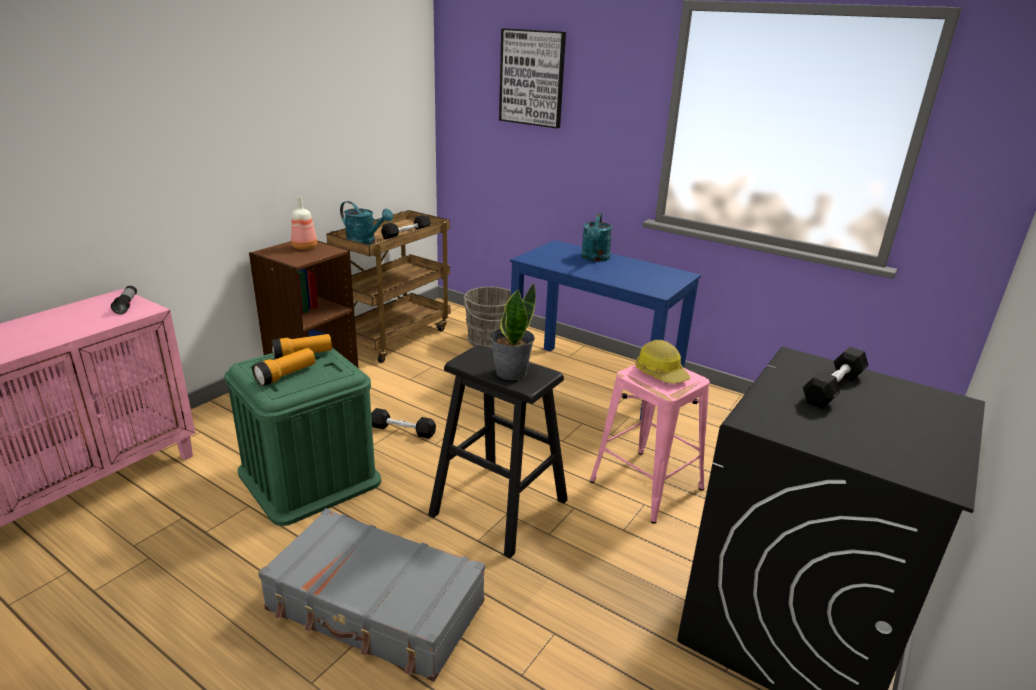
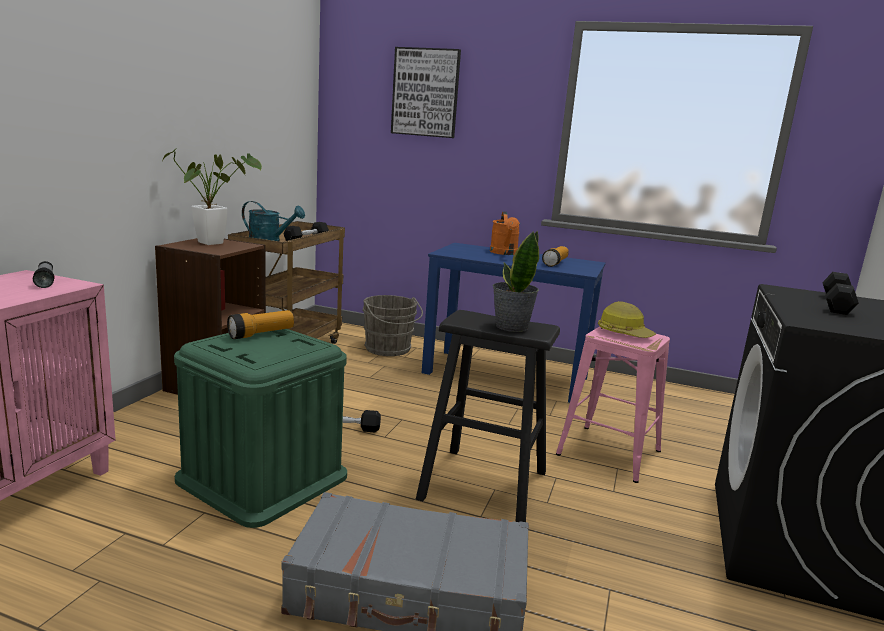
camera: 15 degrees left, 10 degrees down
(286, 375) = (256, 350): flashlight -> flashlight (555, 263)
(305, 247) = (216, 242): bottle -> potted plant
(595, 258) = (504, 253): turquoise watering can -> orange watering can

